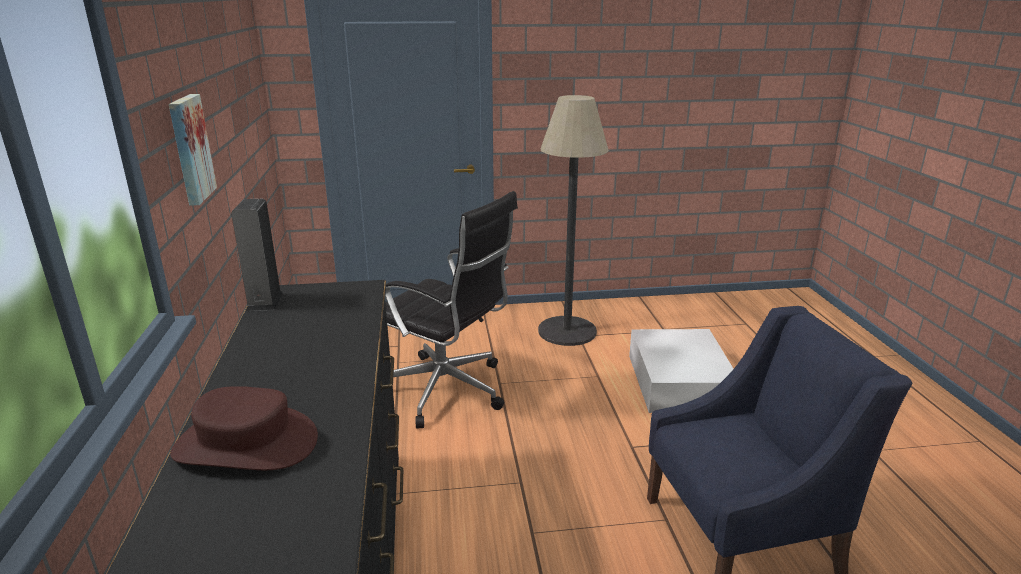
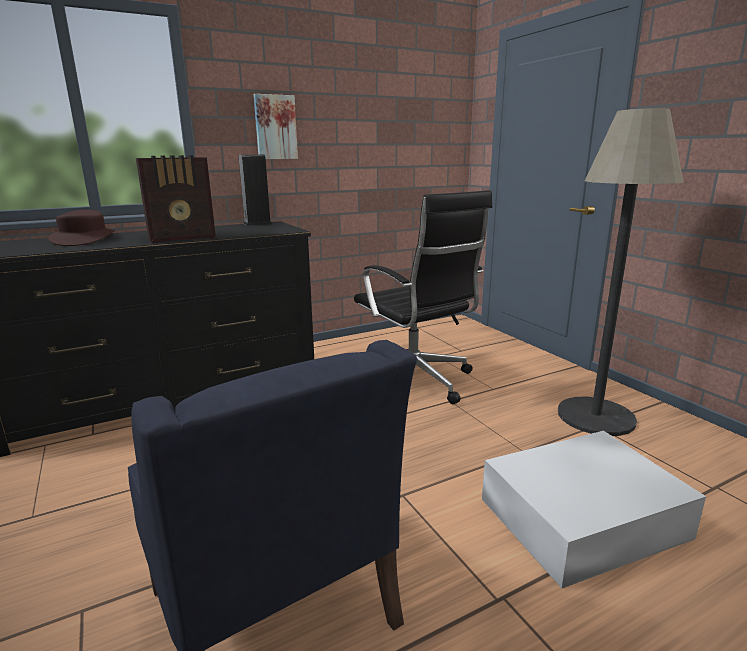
camera: 70 degrees right, 5 degrees down
(344, 356) = (183, 238): none -> radio
(446, 391) = (415, 382): black office chair -> black office chair turned 45 degrees counterclockwise

